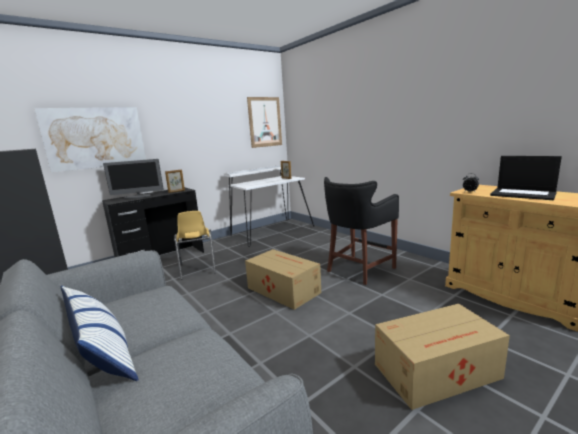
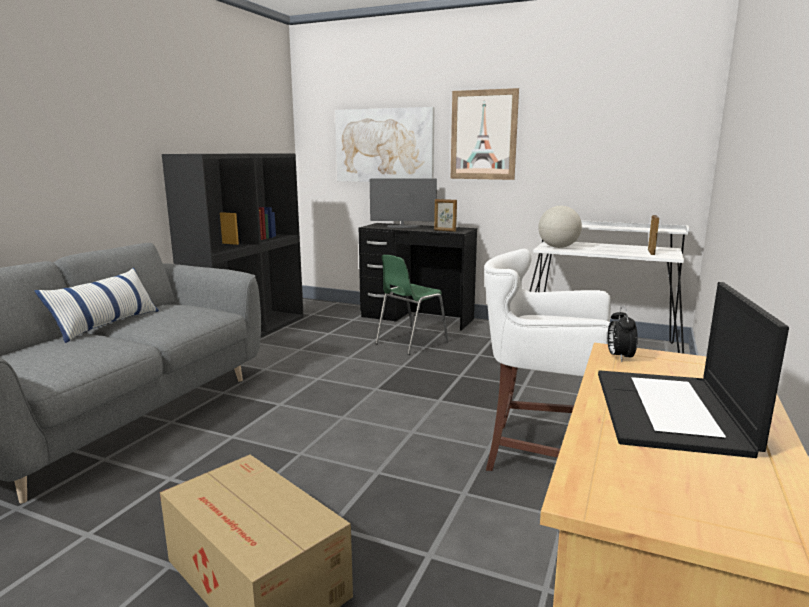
camera: 60 degrees right, 0 degrees up
(138, 196) = (403, 226): monitor -> monitor turned 135 degrees clockwise
(197, 269) = (410, 343): yellow chair -> green chair
(250, 185) = (558, 247): none -> globe
(265, 122) = (660, 133): picture -> picture (483, 135)
(283, 289) = (405, 407): cardboard box -> none
(358, 269) = (540, 453): black stool -> white stool

